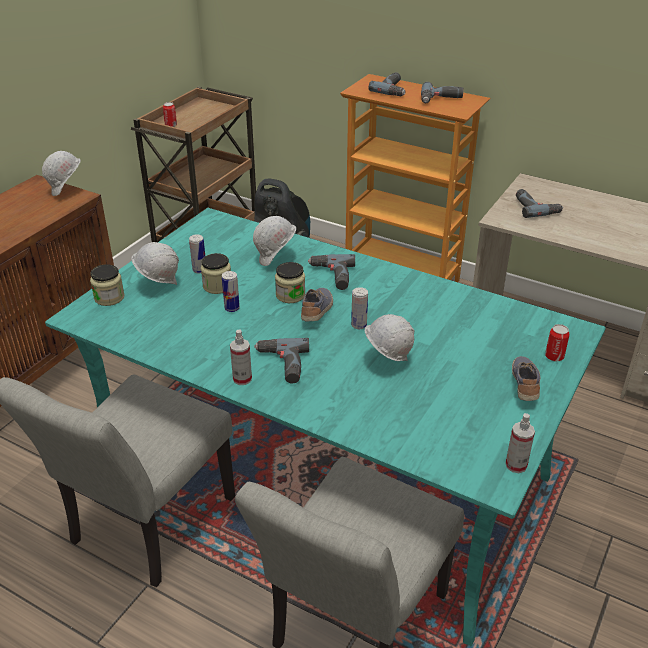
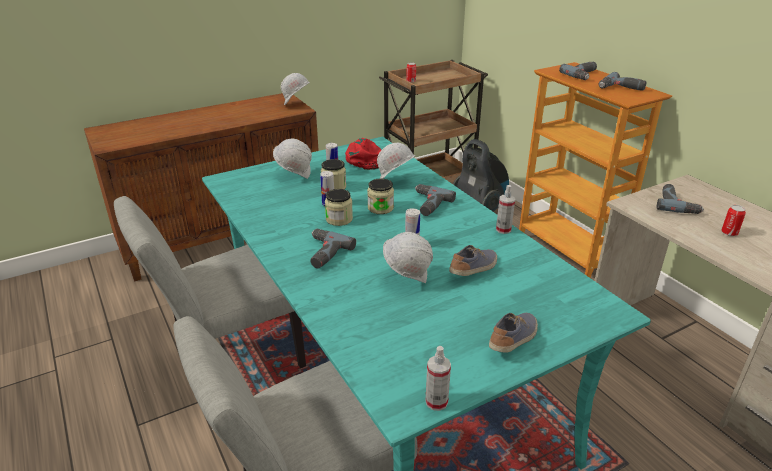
camera: 30 degrees right, 5 degrees down
(109, 297) = (255, 174): jar -> jar (339, 219)
(214, 241) = (363, 158): none -> red cap
(242, 379) = (284, 253): spray bottle -> spray bottle (503, 229)
(317, 311) = (389, 225): shoe -> shoe (474, 269)
(554, 356) = (568, 326): can -> can (729, 233)

